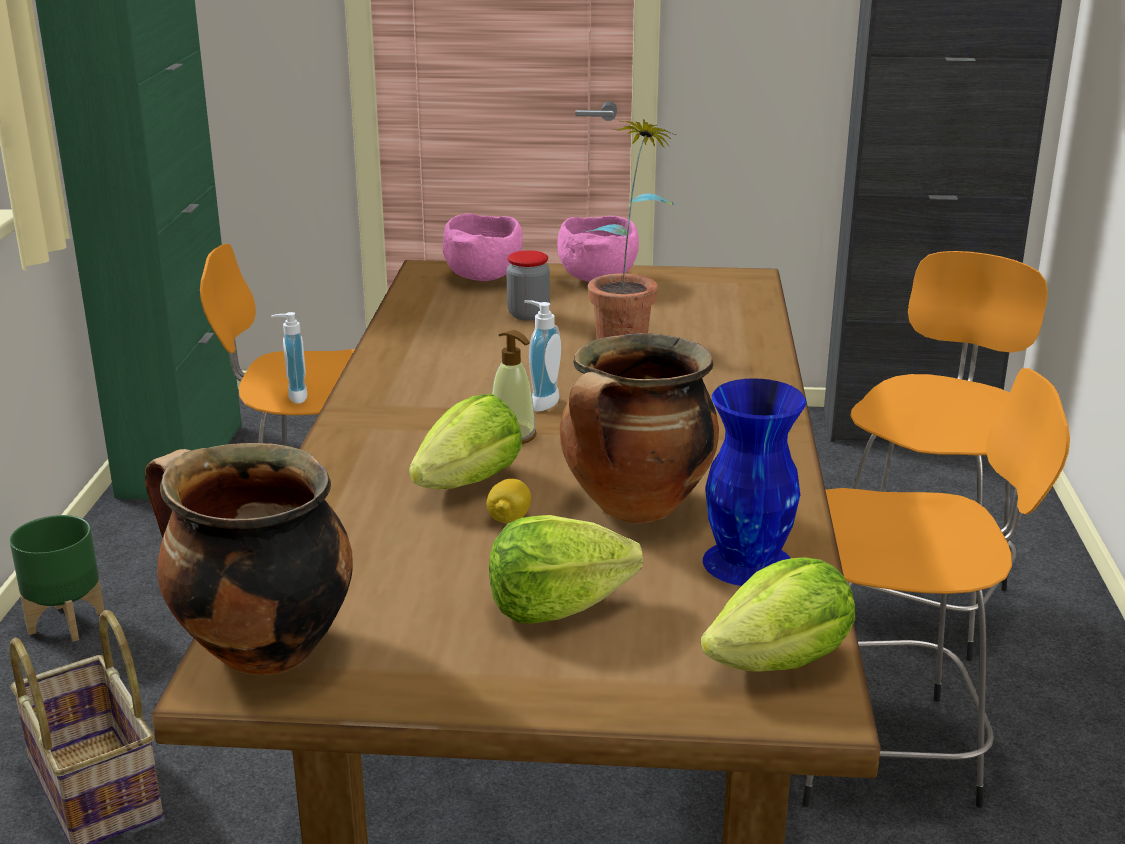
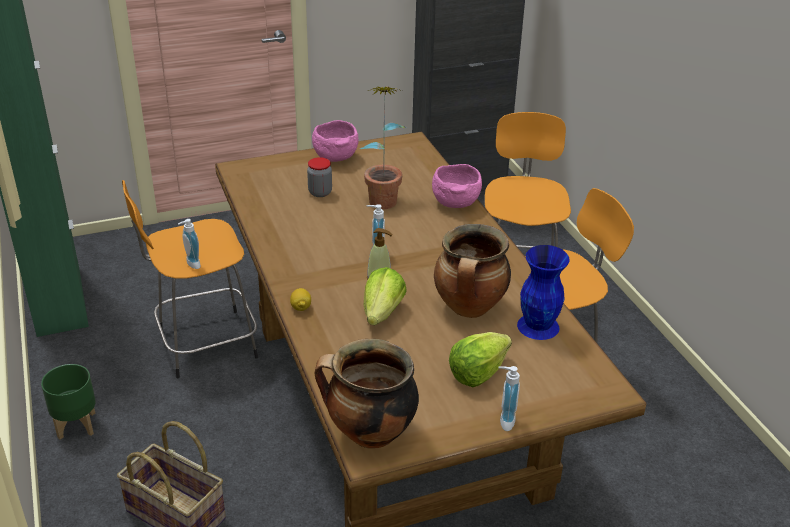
camera: 25 degrees left, 10 degrees up
(483, 277) = (272, 168): pink bowl -> pink bowl (455, 203)
(509, 519) = (418, 330): lemon -> lemon (301, 307)
(534, 696) = (504, 420): none -> soap dispenser
(782, 662) = (586, 374): lettuce -> none

